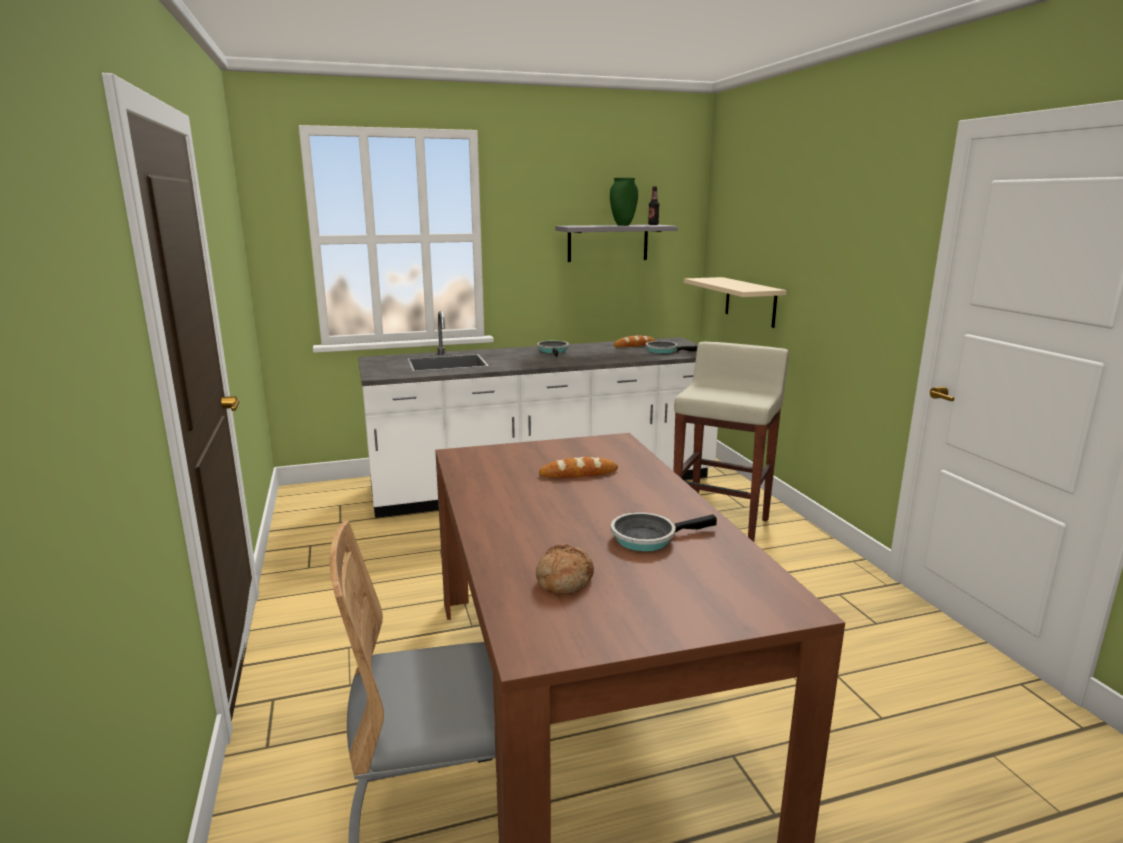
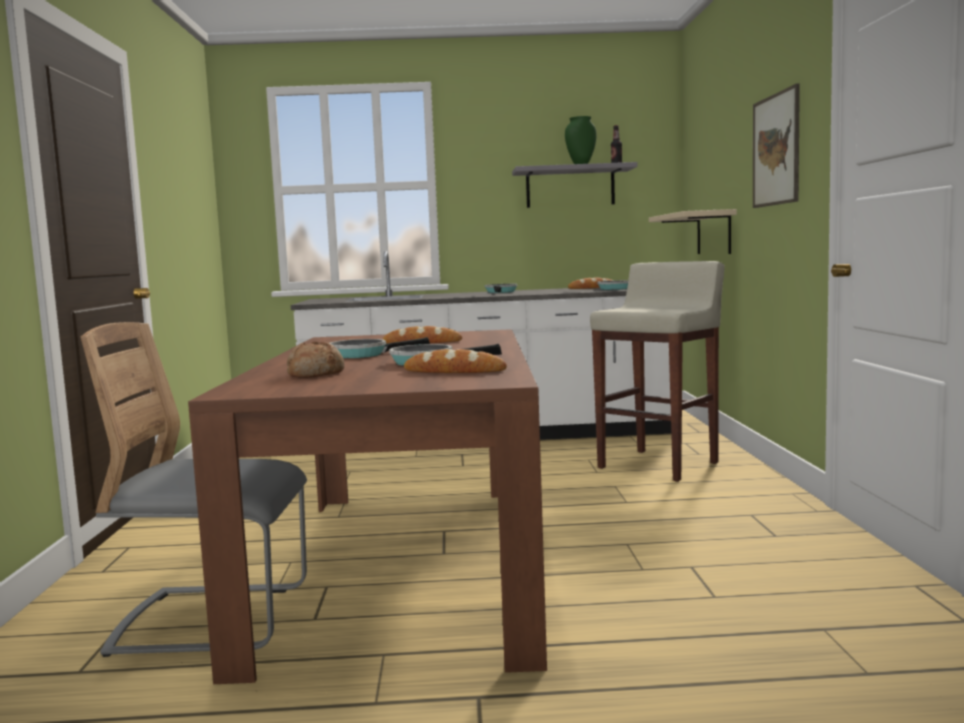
camera: 15 degrees right, 10 degrees down
(553, 512) = (363, 354): none -> frying pan
(708, 571) = (454, 371): none -> bread
(851, 254) = (776, 150): none -> picture

